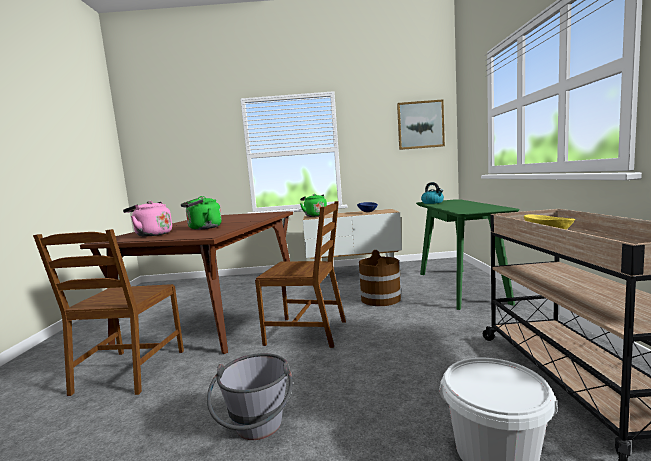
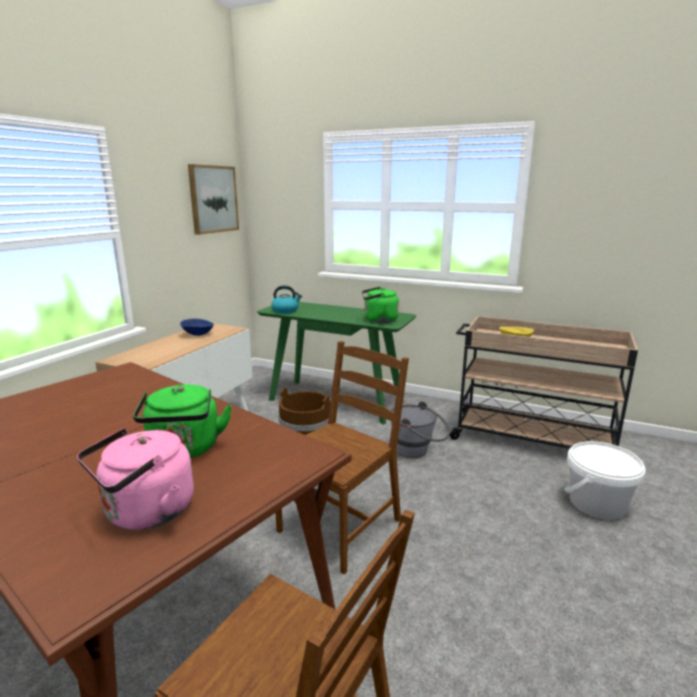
camera: 65 degrees left, 10 degrees up
(257, 431) = (542, 622): grey bucket -> grey bucket (418, 451)
(315, 216) = (131, 359): green kettle -> green kettle (378, 320)

